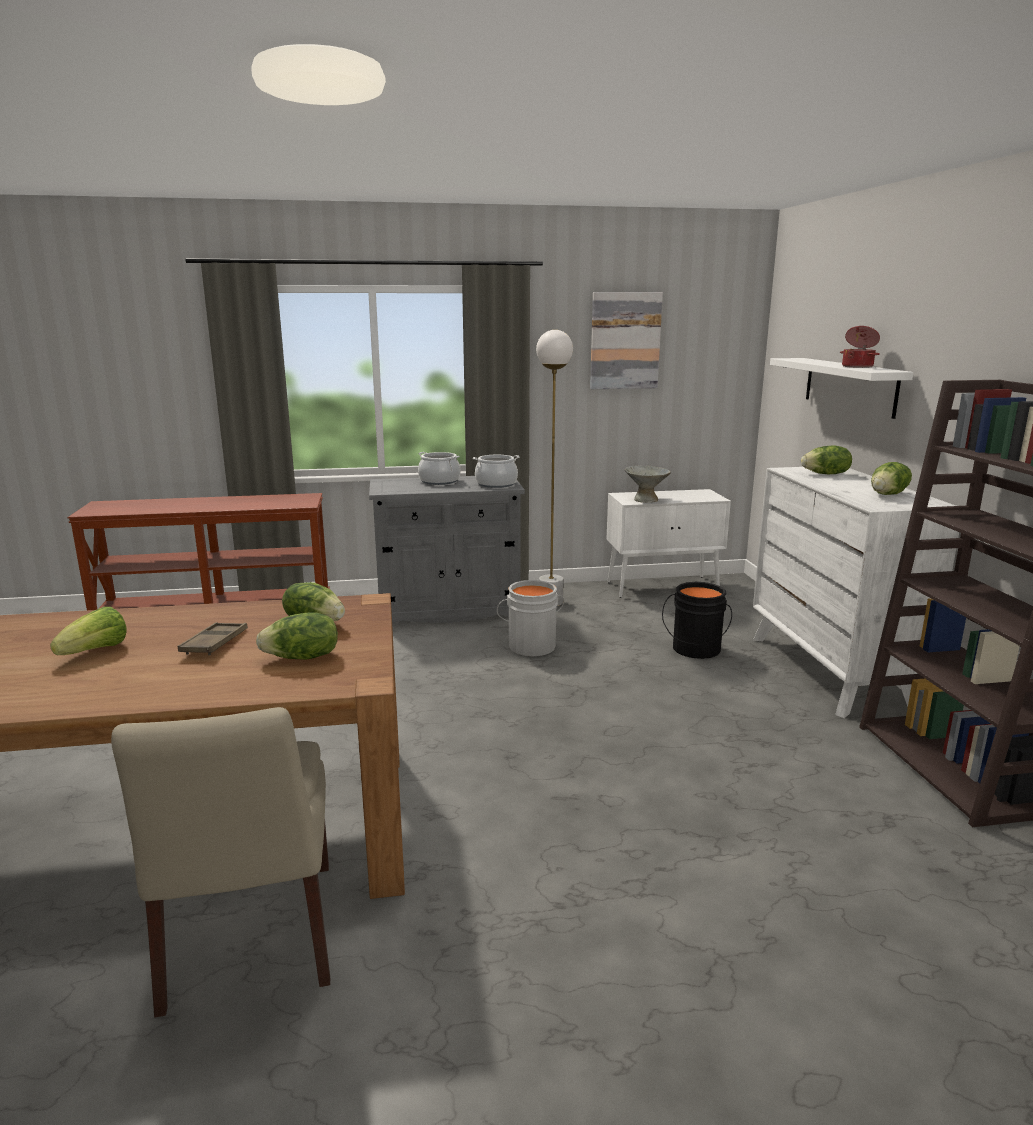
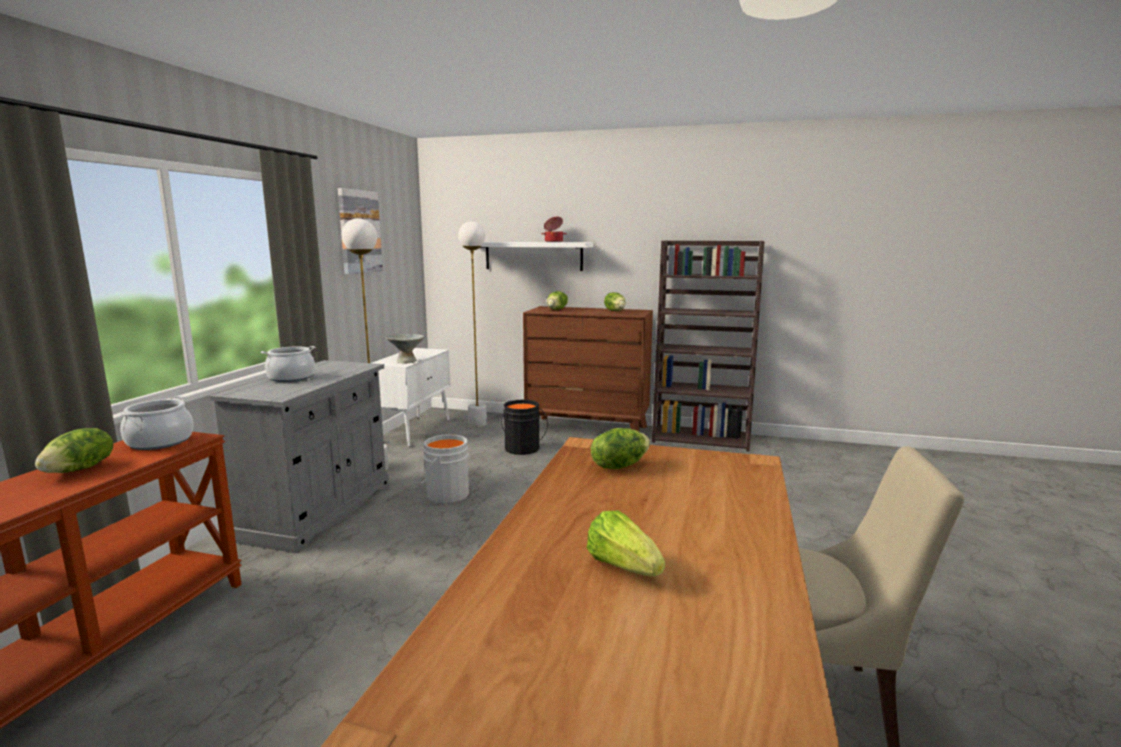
camera: 65 degrees left, 5 degrees down
(214, 643) = (642, 506): brown tray -> none
(302, 657) = (699, 476): lettuce -> lettuce (80, 469)
(496, 484) = (347, 367): cooking pot -> cooking pot (160, 442)
(733, 607) = (477, 424): none -> white floor lamp
(829, 671) = (587, 429): white dresser -> brown dresser

